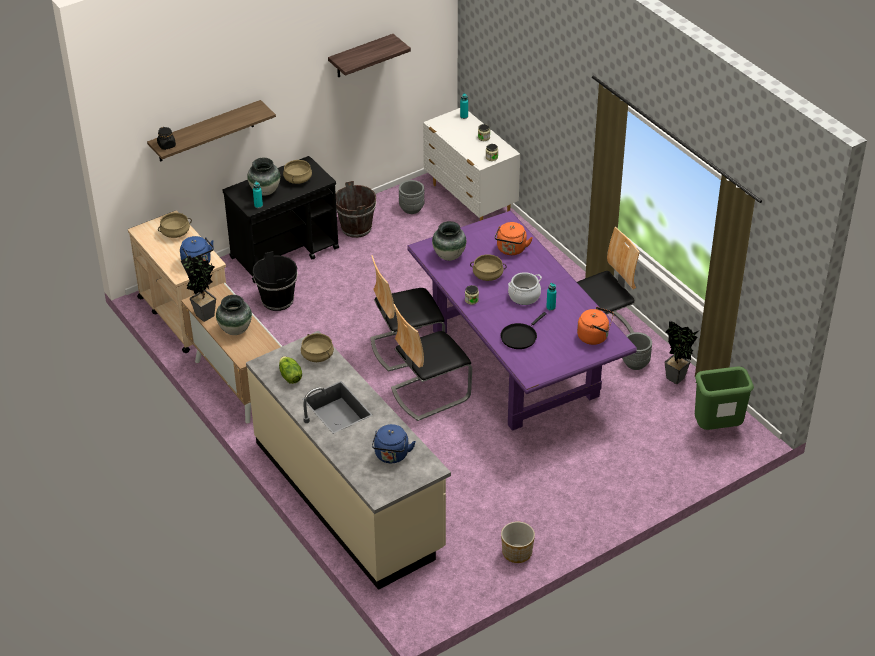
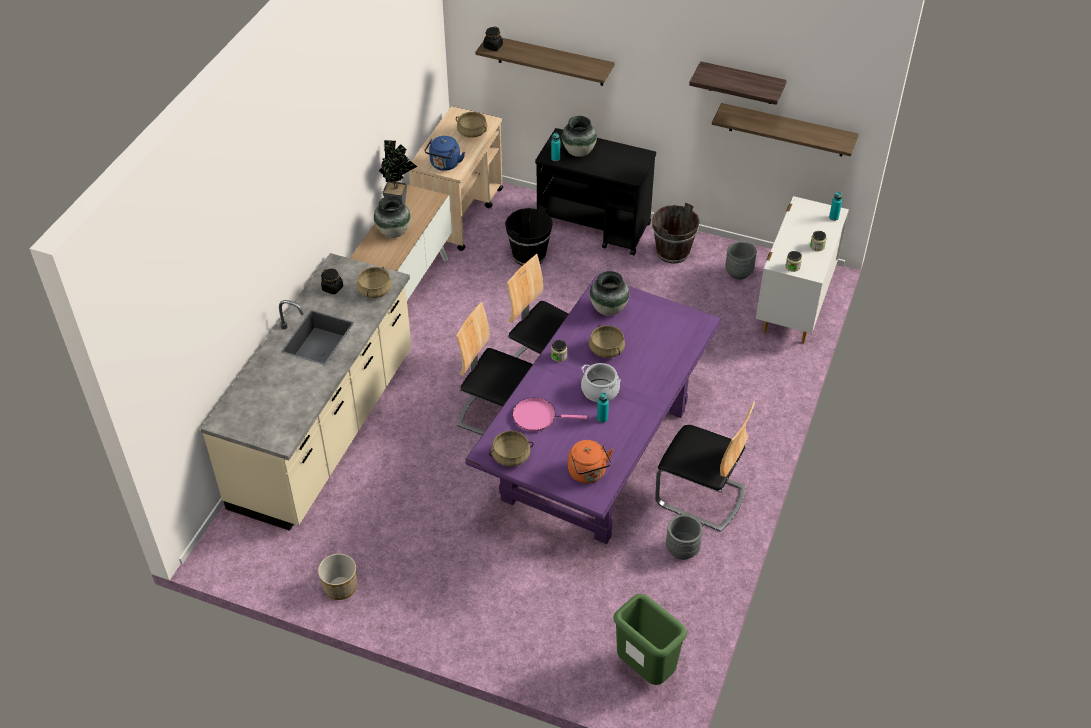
camera: 55 degrees right, 5 degrees up
(290, 377) = (332, 288): lettuce -> black jar
(298, 179) = (616, 162): beige cooking pot -> beige cooking pot (511, 457)
(391, 456) = (279, 405): blue kettle -> none
(400, 74) = (787, 130): none -> shelf
(511, 250) = (661, 348): orange kettle -> none
(520, 336) = (537, 417): black frying pan -> pink frying pan
(676, 380) = (688, 597): potted plant -> none

